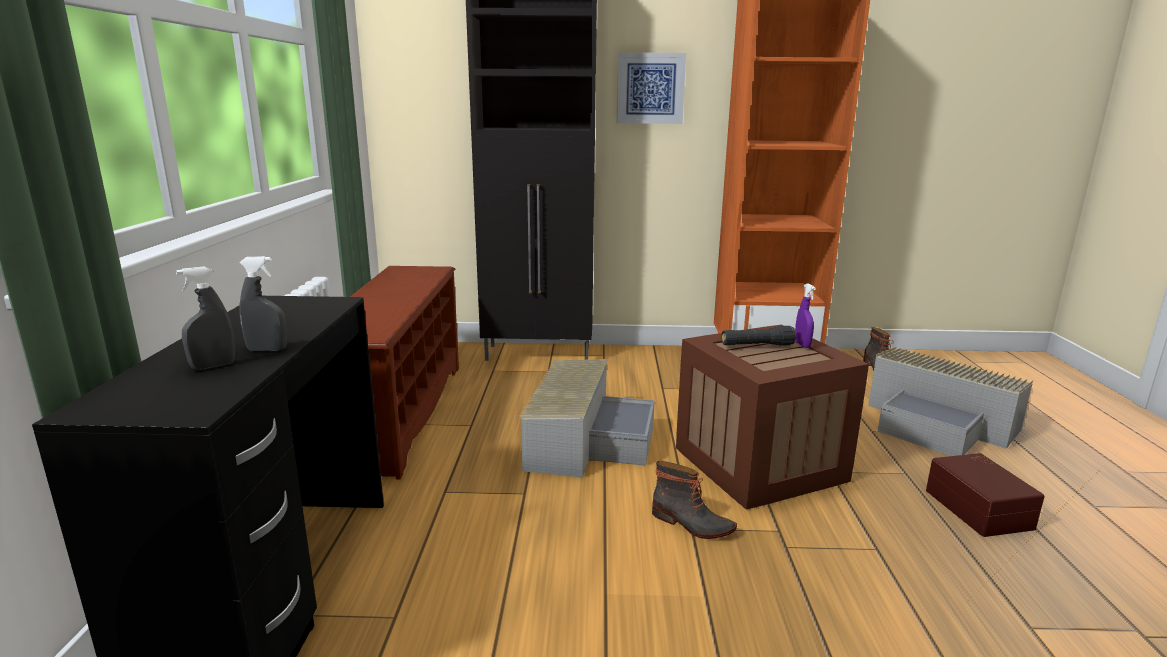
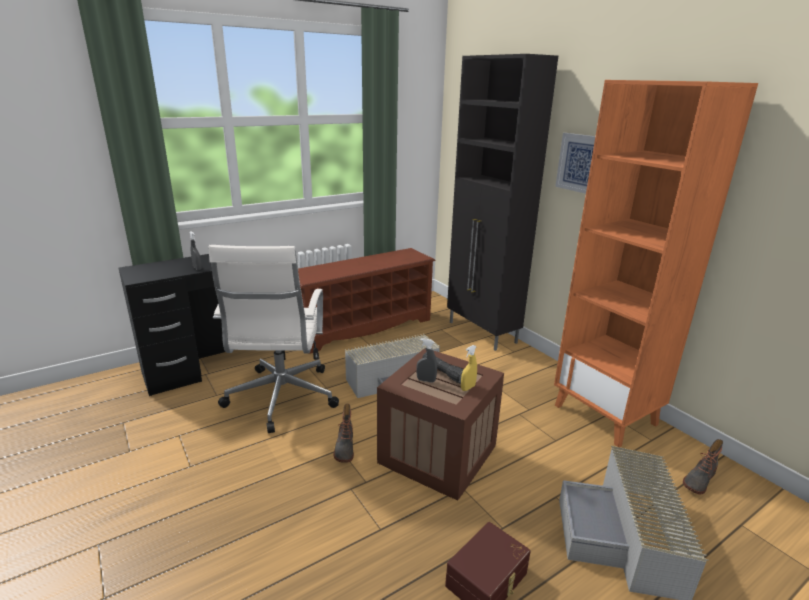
camera: 55 degrees right, 5 degrees up
(213, 366) = (176, 268): grey spray bottle -> grey spray bottle (426, 380)
(502, 544) = (281, 398): none -> white office chair
(802, 344) = (468, 388): purple spray bottle -> yellow spray bottle

